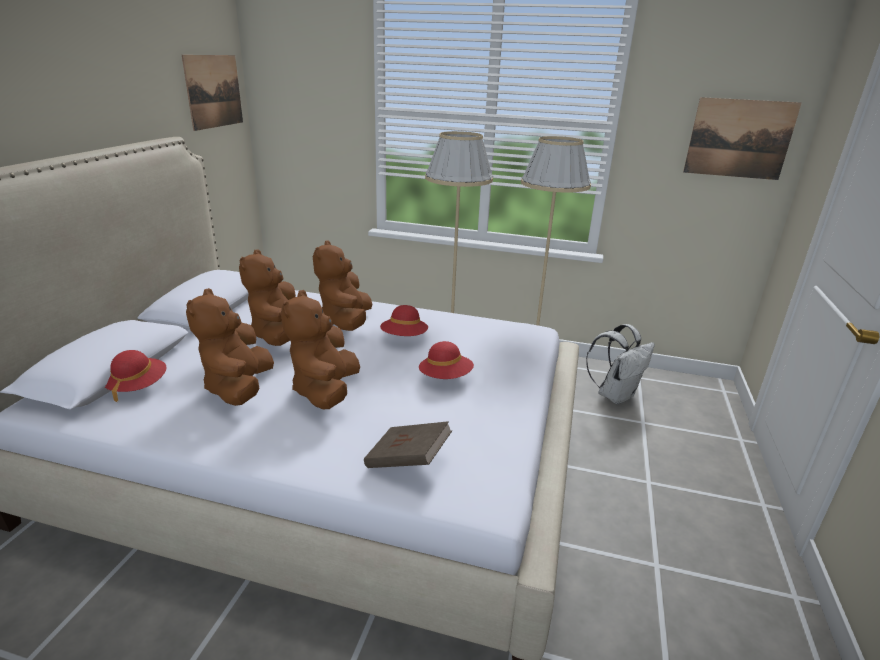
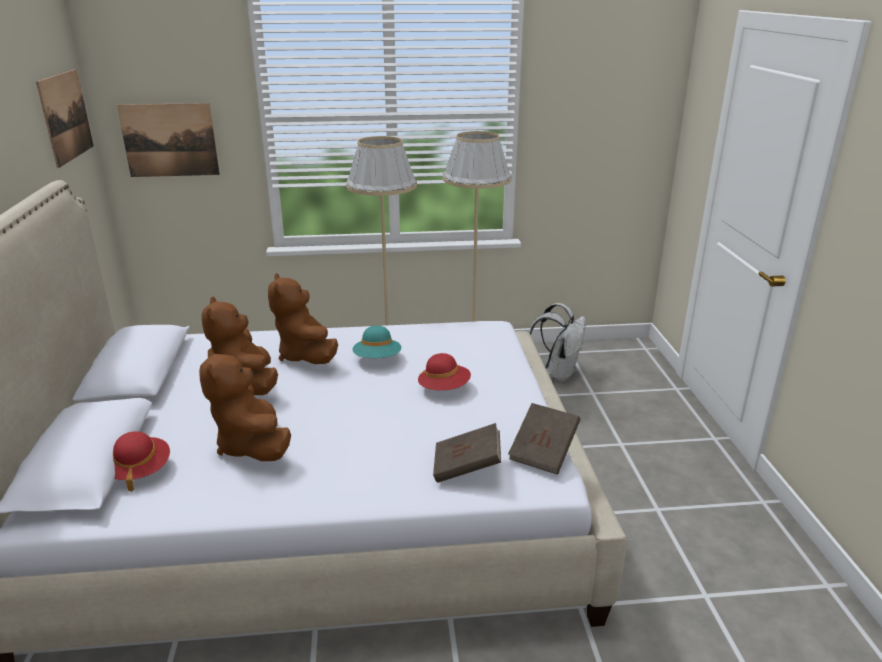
camera: 20 degrees left, 0 degrees up
(325, 391) = (342, 427): brown plush toy -> none
(404, 337) = (377, 359): red hat -> turquoise hat
(499, 467) = (543, 452): none -> brown book
(739, 139) = (626, 116): picture -> picture (169, 140)

